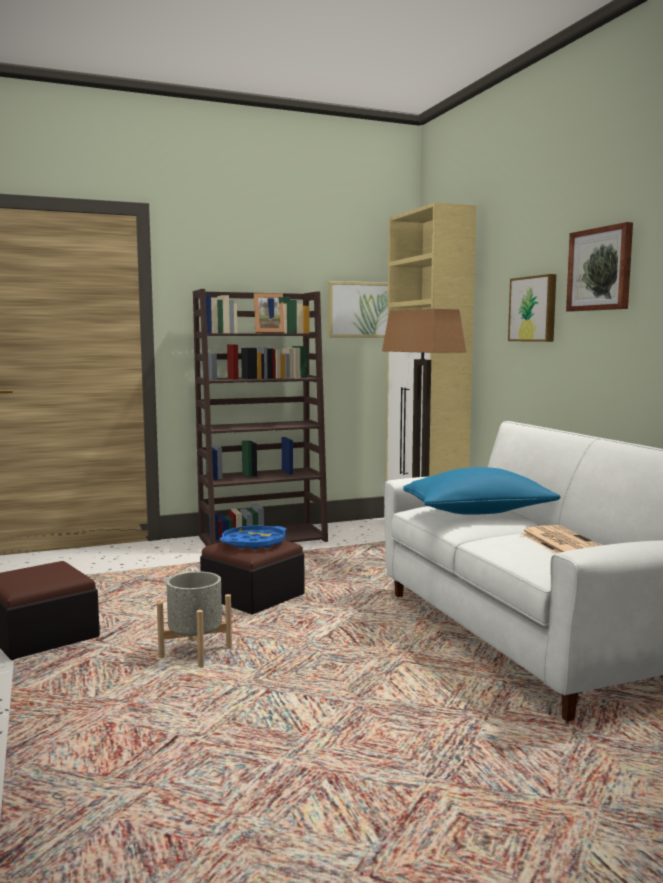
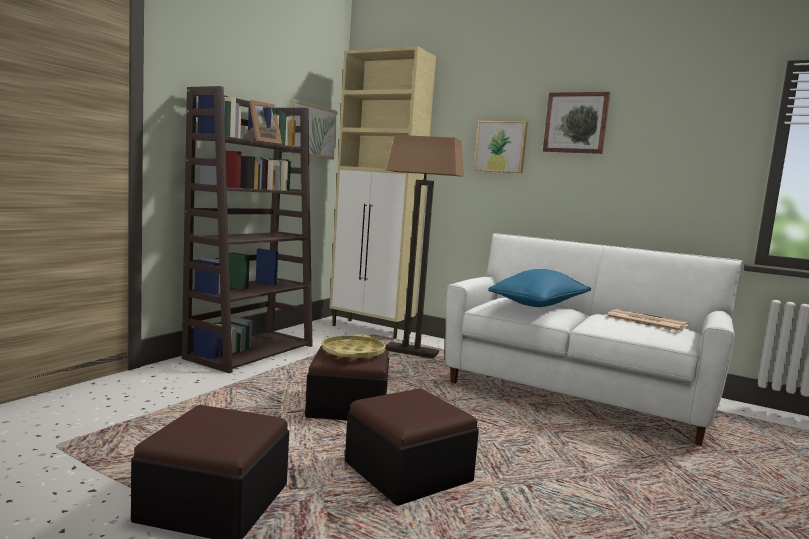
camera: 40 degrees left, 0 degrees up
(196, 653) = (408, 472): grey planter -> ottoman
(253, 543) = (353, 353): blue tray -> yellow tray

